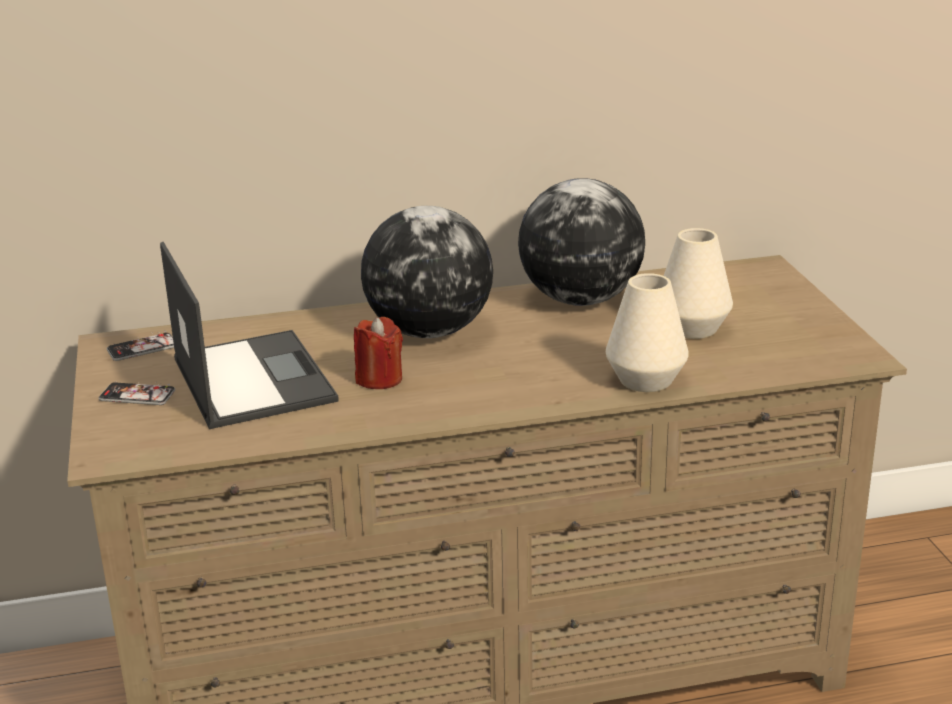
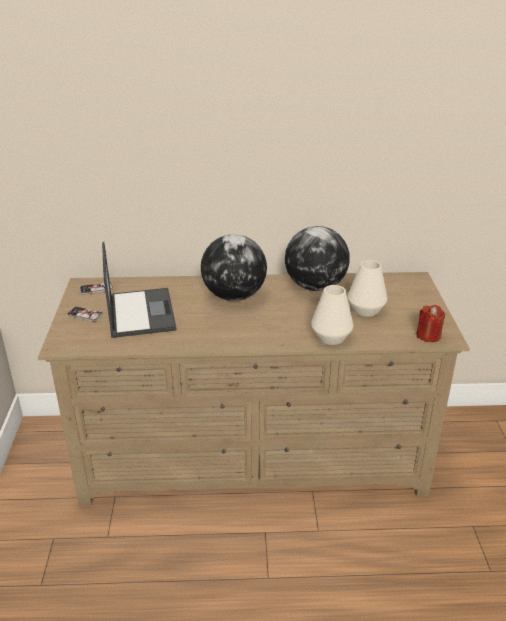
camera: 10 degrees right, 5 degrees up
(379, 379) = (200, 320): red candle -> red candle (428, 335)

